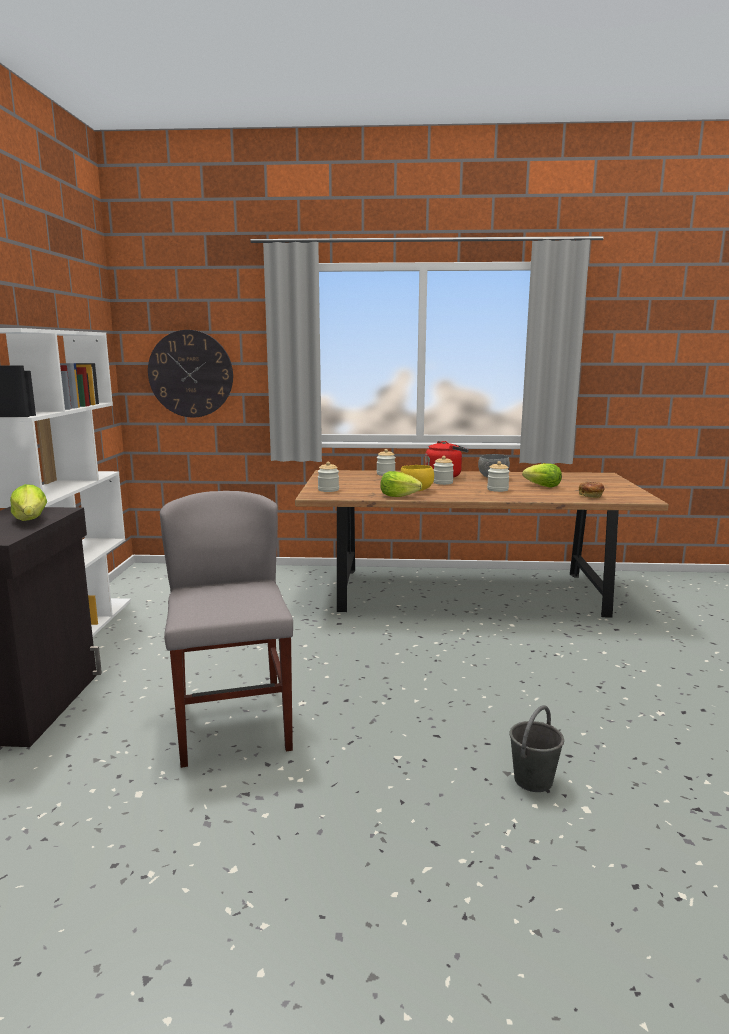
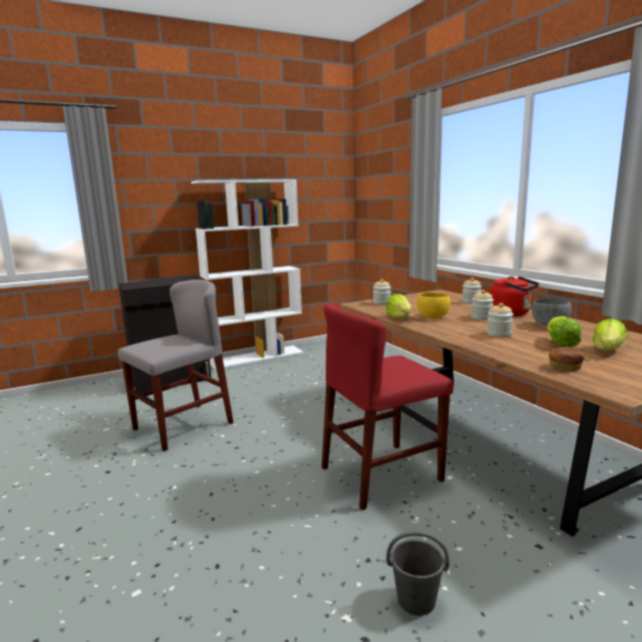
camera: 60 degrees right, 0 degrees up
(31, 520) = (168, 282): lettuce -> lettuce (607, 350)
(190, 374) = (382, 206): wall clock -> none
(482, 646) = (381, 474): none -> red chair
(533, 780) = (169, 554): grey bucket -> grey bucket (417, 600)

